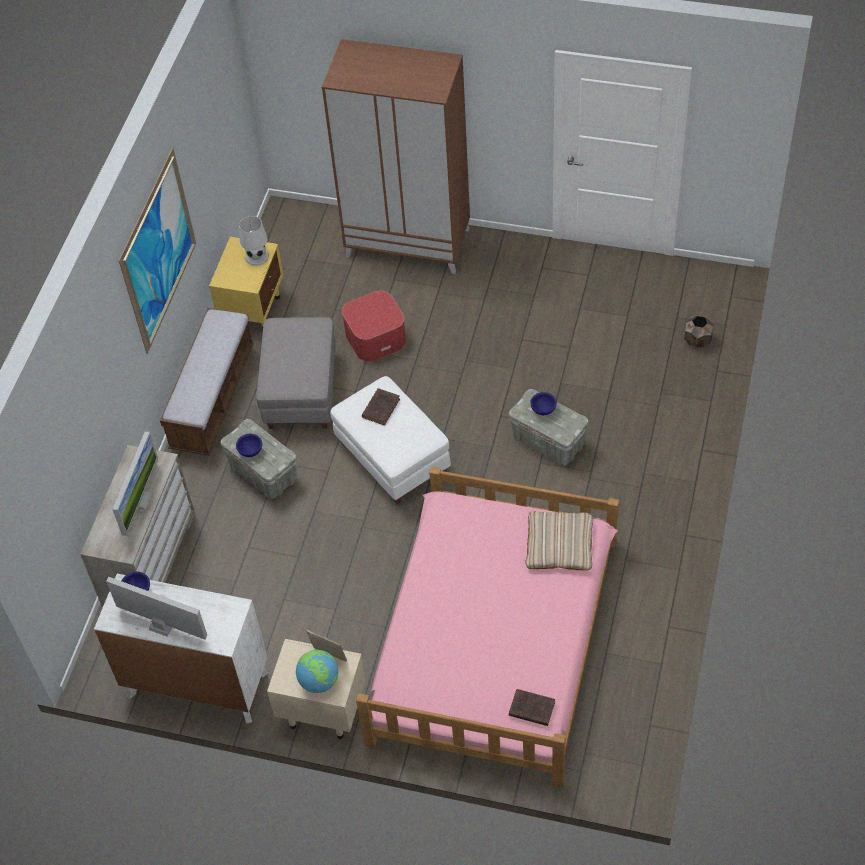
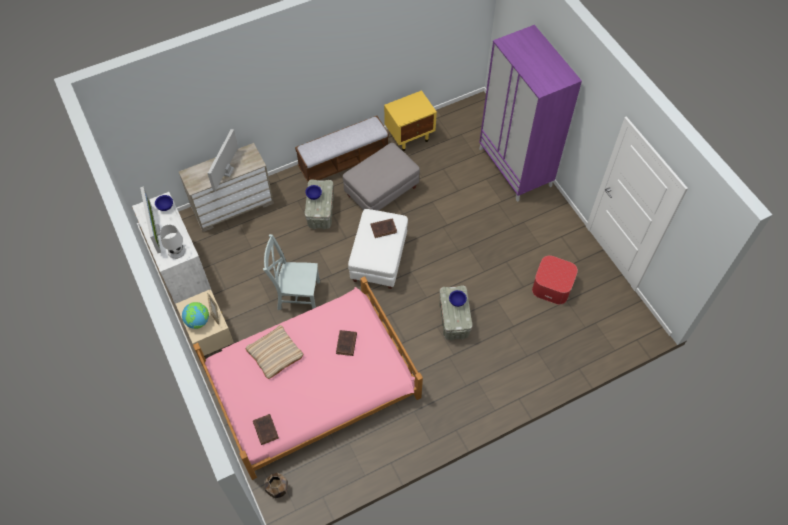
camera: 45 degrees right, 5 degrees up
(140, 500) = (227, 171): monitor -> monitor turned 135 degrees clockwise
(159, 251) = (340, 61): picture -> none
(256, 257) = (420, 109): white table lamp -> white table lamp (176, 251)
(354, 576) = (296, 295): none -> grey chair
(375, 337) = (443, 197): ottoman -> ottoman (552, 286)
(408, 242) = (515, 167): brown wardrobe -> purple wardrobe
(496, 551) = (346, 344): none -> brown book
(559, 545) = (376, 370): beige pillow -> beige pillow (275, 353)
(697, 340) = (589, 344): brown planter -> brown planter (277, 488)

